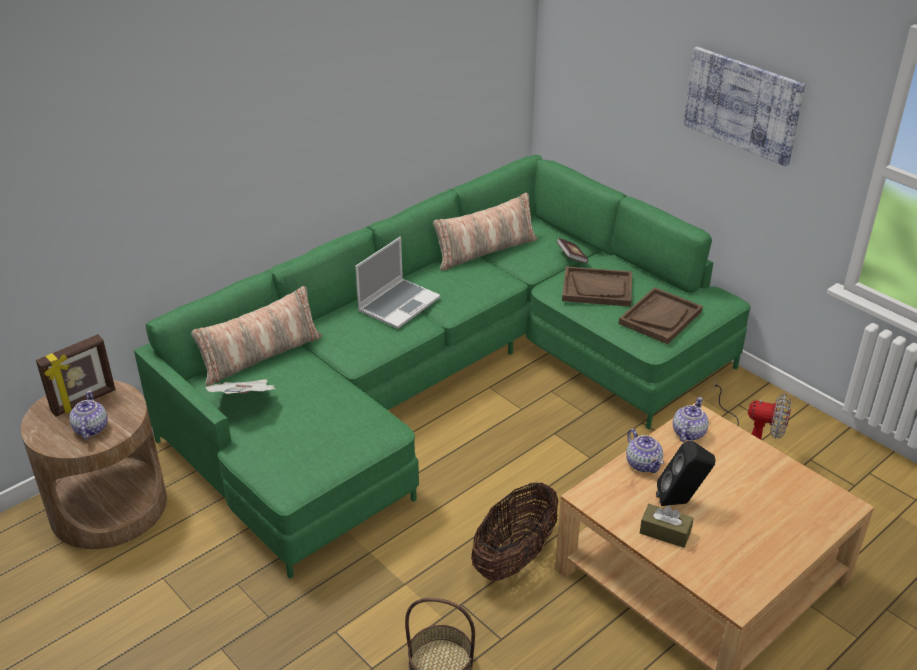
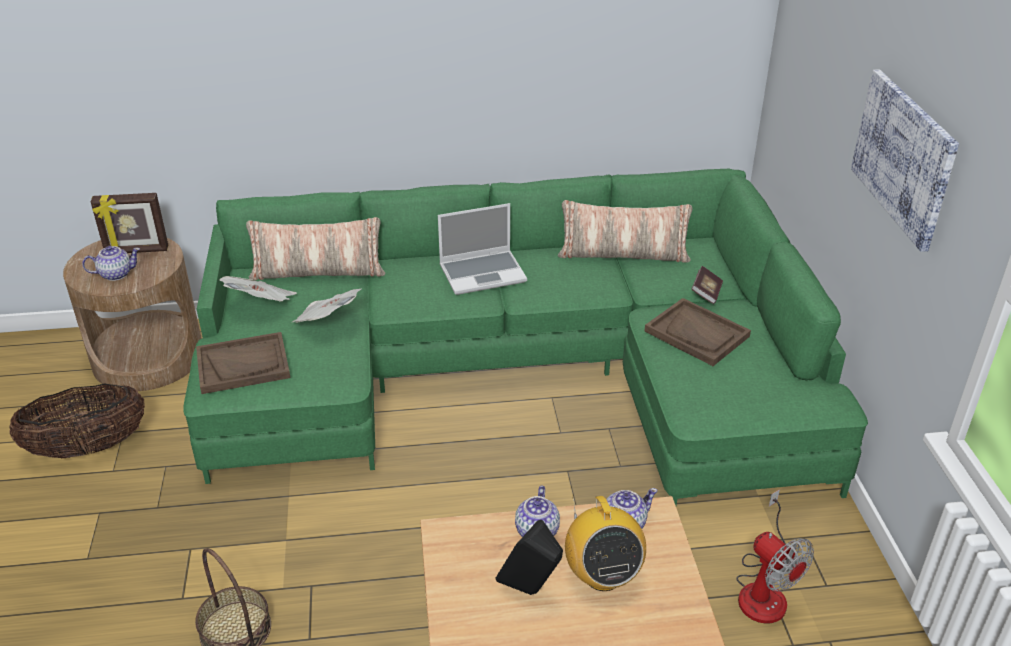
camera: 35 degrees right, 0 degrees up
(90, 429) = (115, 274): teapot -> teapot turned 45 degrees clockwise
(320, 390) = (328, 321): none -> newspaper
(514, 557) = (403, 569): basket -> basket (88, 448)
(660, 317) = (733, 391): brown tray -> brown tray (243, 365)
(665, 532) = (477, 612): brown tissue box -> none
(711, 470) = (602, 575): none -> radio

